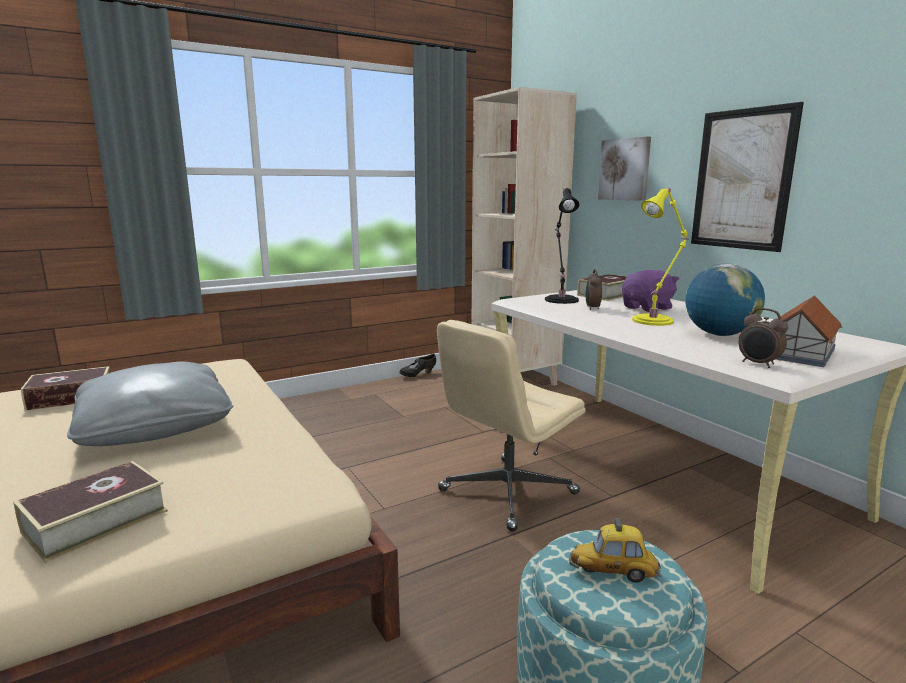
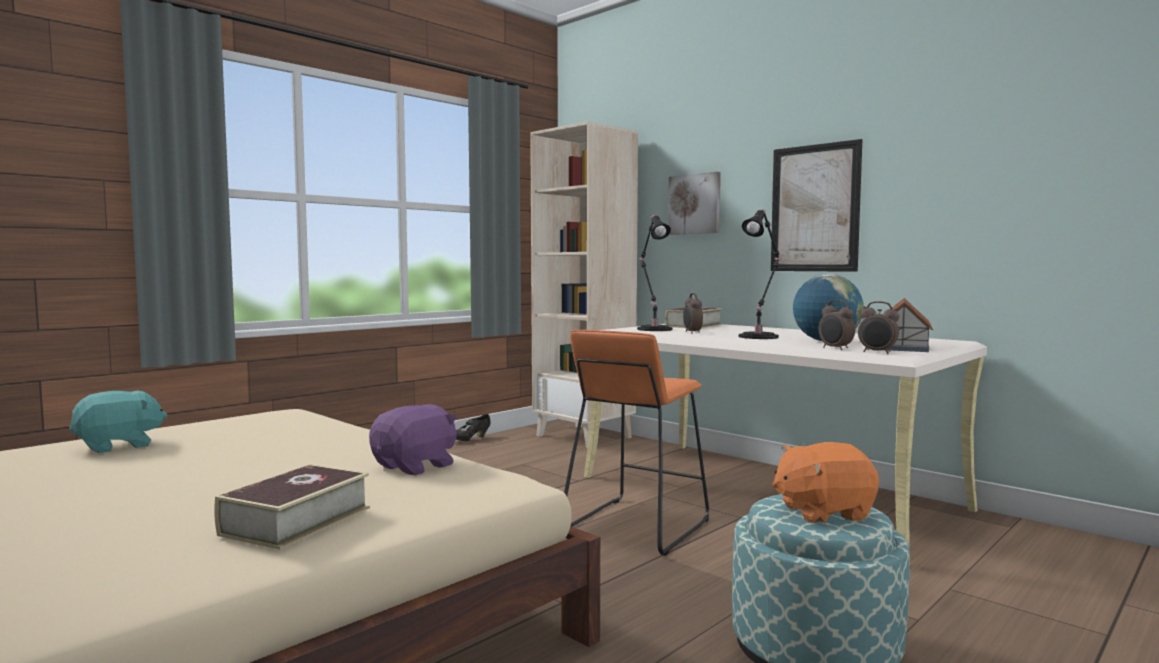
camera: 15 degrees left, 10 degrees down
(71, 397) = (119, 446): book -> turquoise plush toy
(156, 427) = (267, 459): grey pillow -> none
(507, 493) = (636, 525): beige office chair -> orange stool
(613, 572) = (823, 512): toy car -> orange plush toy
(648, 308) = (743, 331): purple plush toy -> purple plush toy (416, 466)
(655, 320) = (760, 336): yellow table lamp -> black table lamp
(716, 351) = (835, 348): none -> alarm clock

